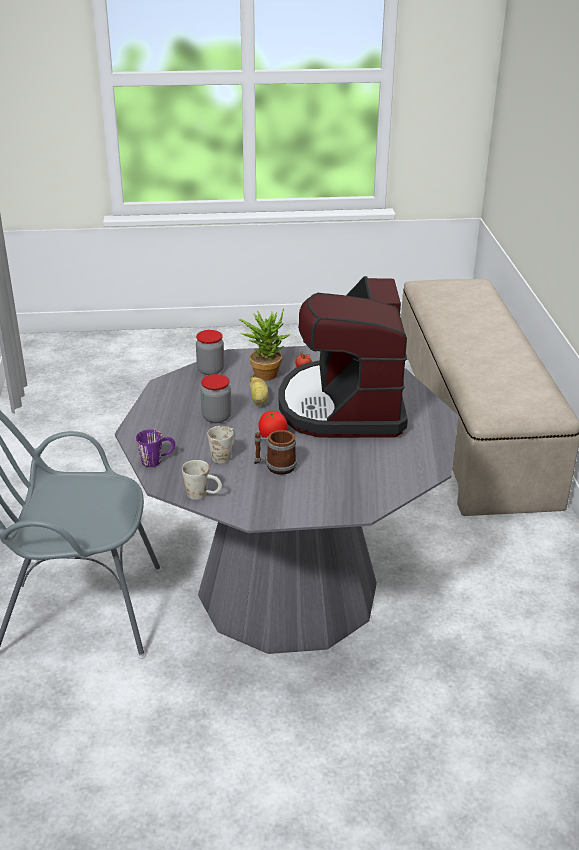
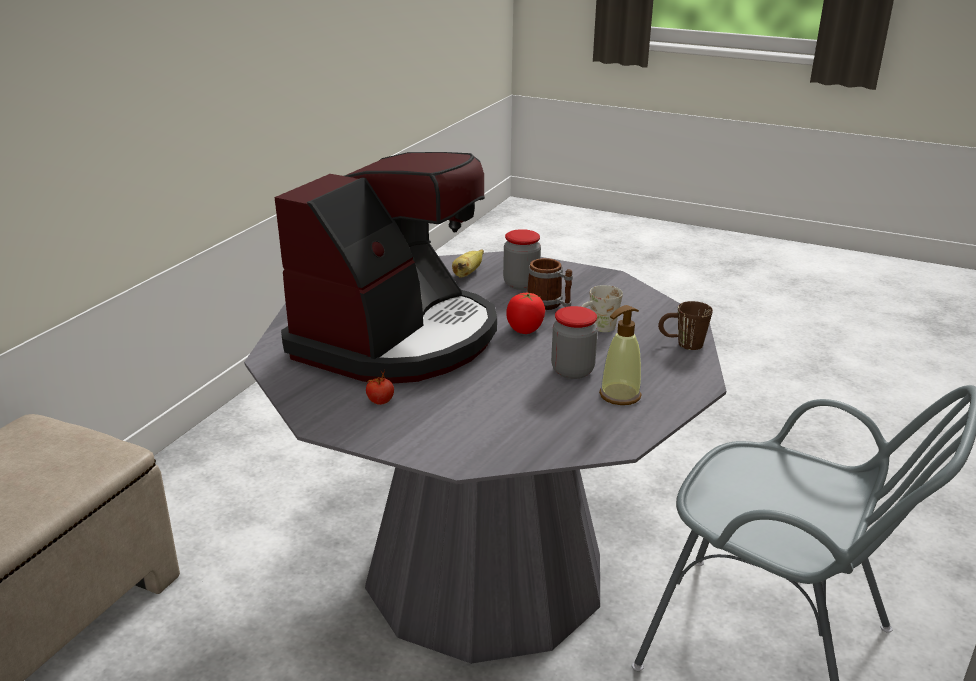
camera: 150 degrees left, 5 degrees down
(157, 460) = (682, 344): purple mug -> brown mug
(177, 410) = (619, 395): none -> soap dispenser
(203, 495) = (647, 302): white mug -> none
(210, 370) = (522, 444): jar -> jar (521, 284)
(258, 400) = (495, 376): banana -> banana (467, 274)
(264, 372) = (442, 414): potted plant -> none

